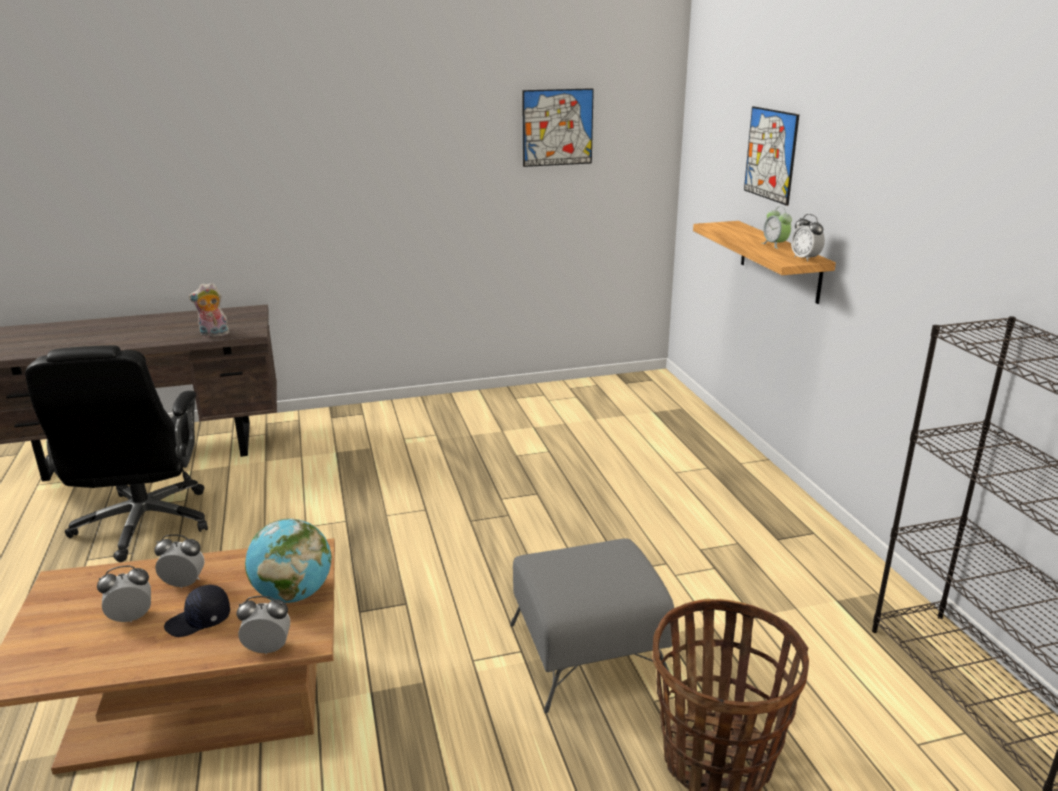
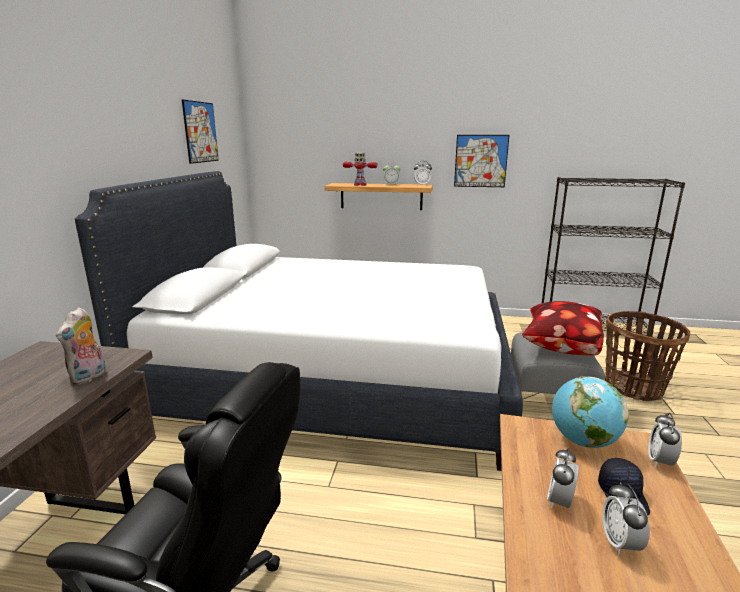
camera: 65 degrees left, 5 degrees down
(500, 476) = (334, 380): none -> white bed
(579, 574) = (559, 348): none -> pillow
(735, 234) = (359, 185): none -> toy robot
(770, 154) = (359, 138): picture -> picture (480, 161)

